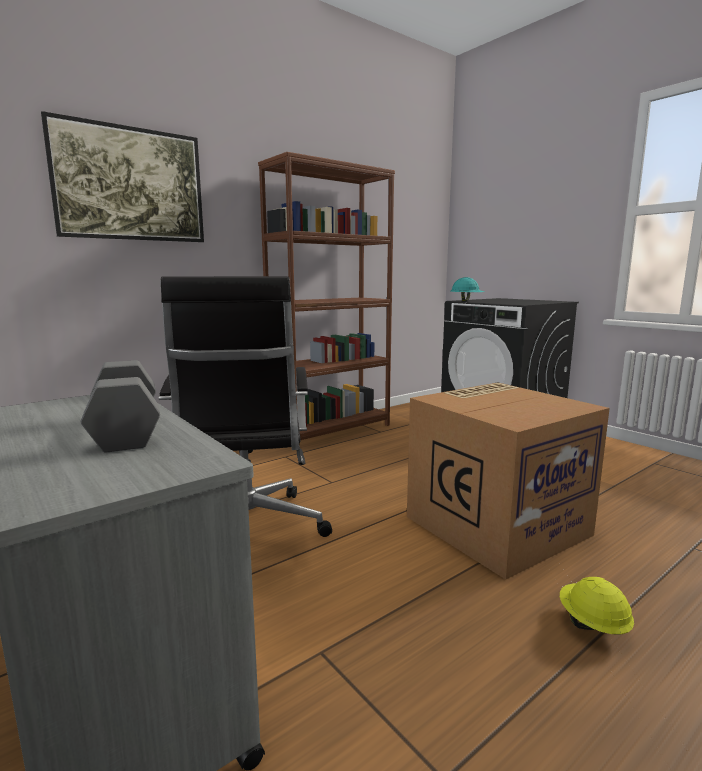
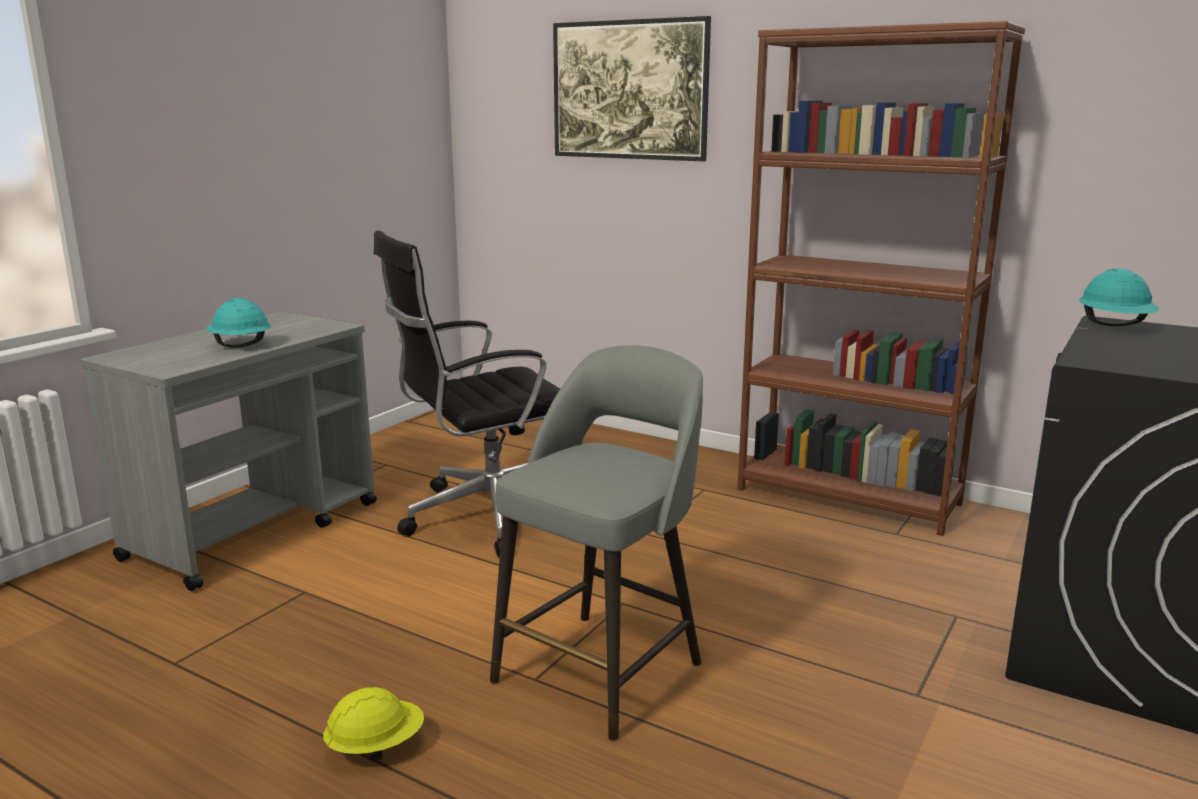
camera: 70 degrees right, 5 degrees up
(128, 429) = (240, 345): grey dumbbell -> turquoise hard hat
(496, 524) = (602, 669): cardboard box -> grey stool

